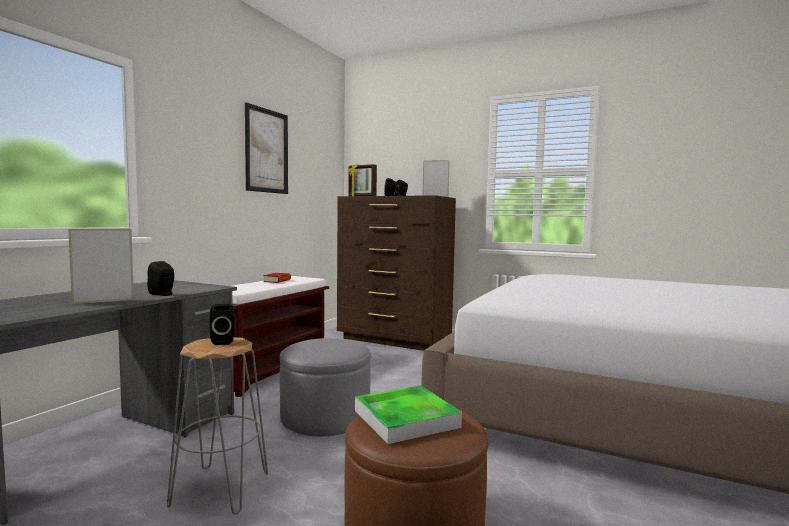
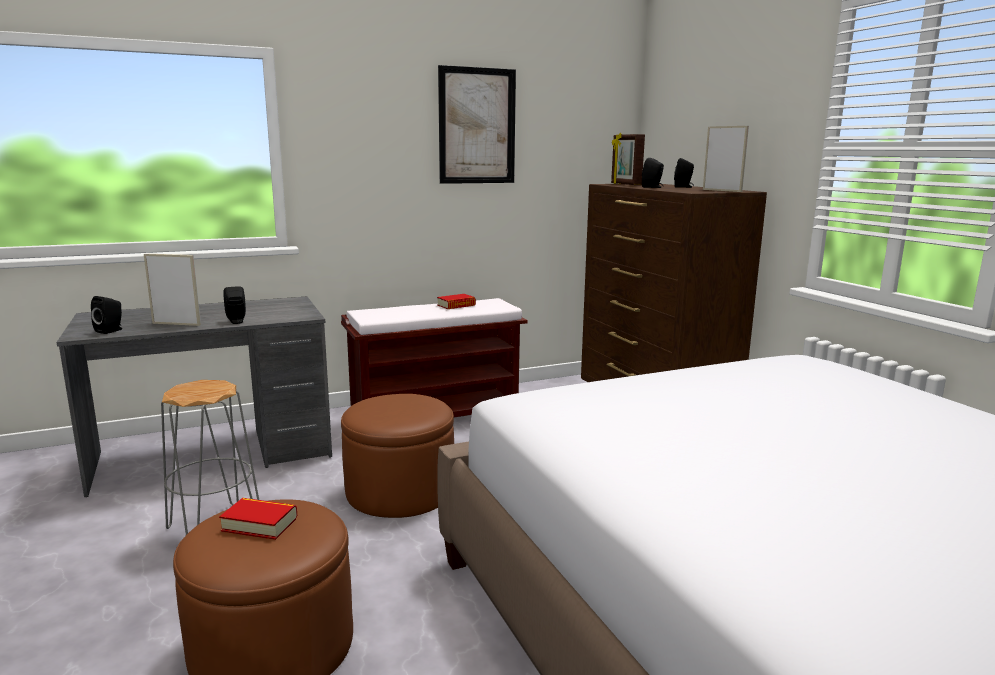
camera: 40 degrees right, 10 degrees up
(223, 341) = (209, 387): black speaker -> black speaker (111, 330)
(325, 416) = (400, 490): grey ottoman -> brown ottoman
(406, 419) = (260, 524): tray -> book

